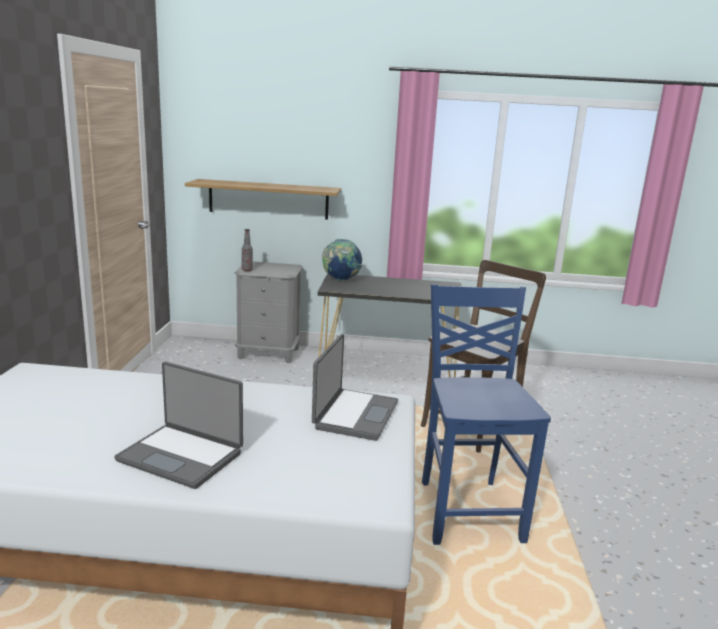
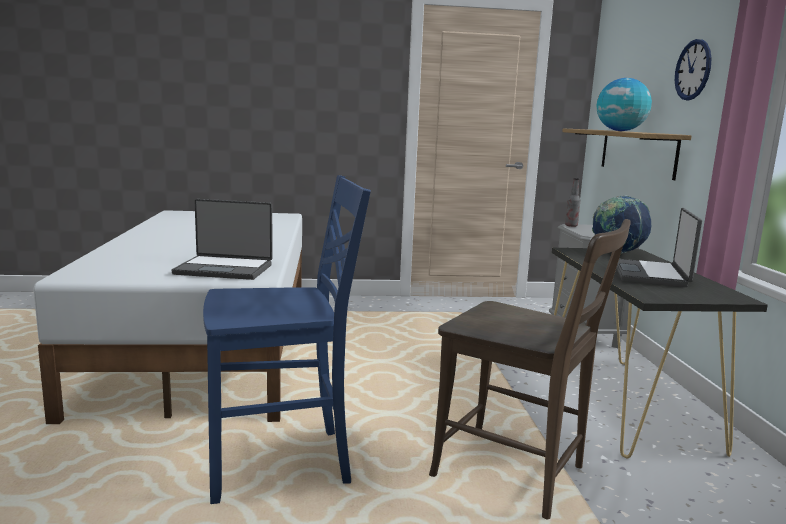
camera: 80 degrees right, 5 degrees down
(182, 456) = (160, 240): laptop -> laptop (651, 275)
(272, 185) = (620, 131): none -> globe
(332, 142) = (693, 70): none -> wall clock

